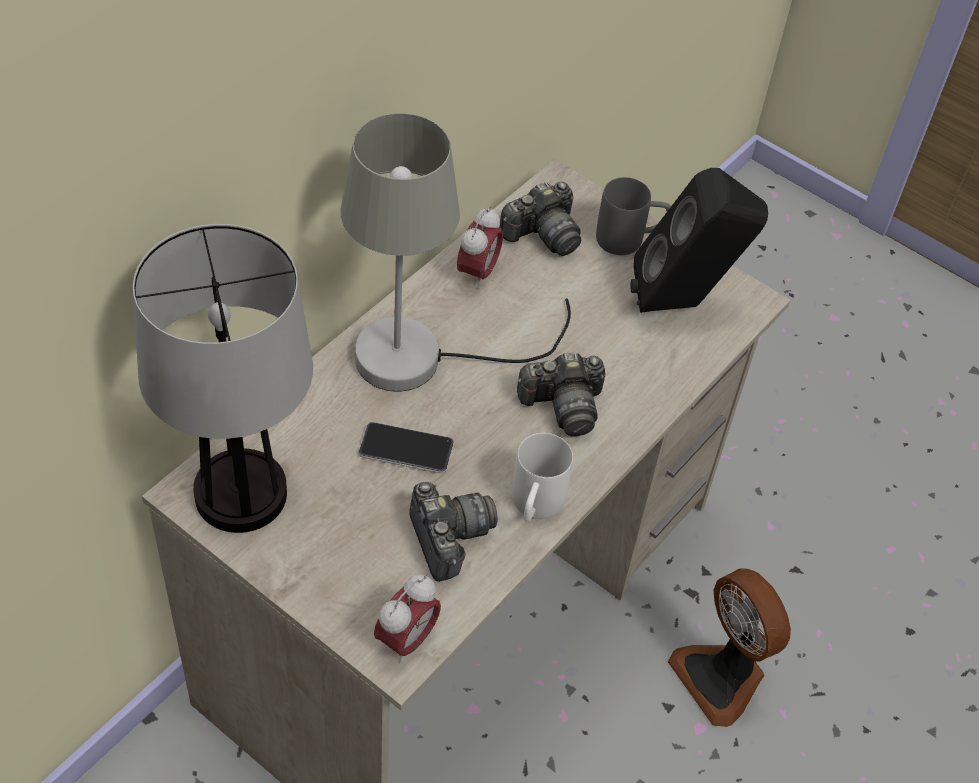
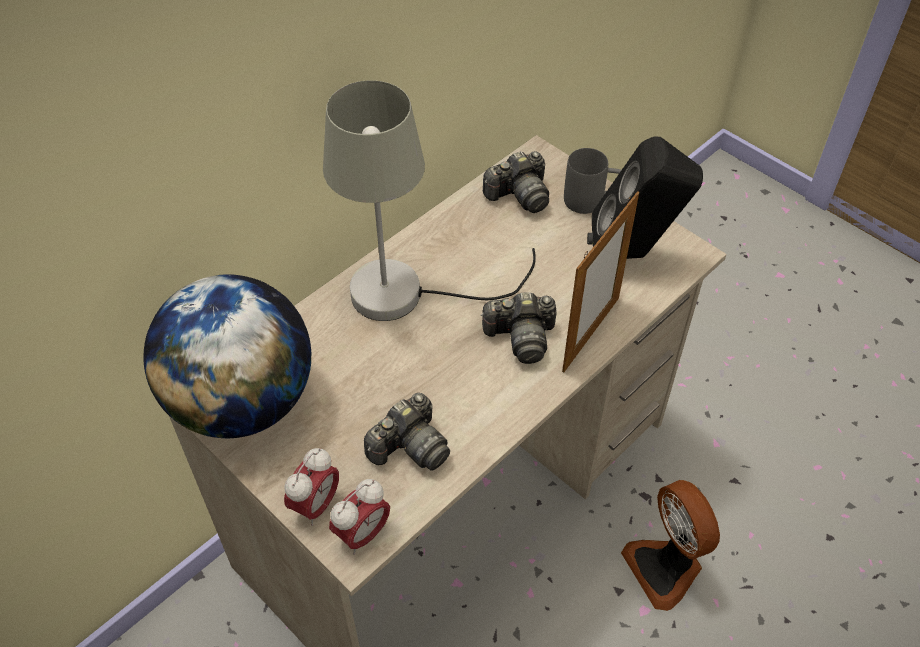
camera: 10 degrees right, 0 degrees up
(243, 494) = (243, 402): table lamp -> globe
(406, 449) = (383, 369): phone -> none
(448, 538) = (409, 447): camera -> camera turned 60 degrees clockwise
(478, 273) = (461, 225): alarm clock -> alarm clock (316, 505)
(534, 508) = (486, 424): white mug -> none
(643, 399) = (591, 334): none -> picture frame

